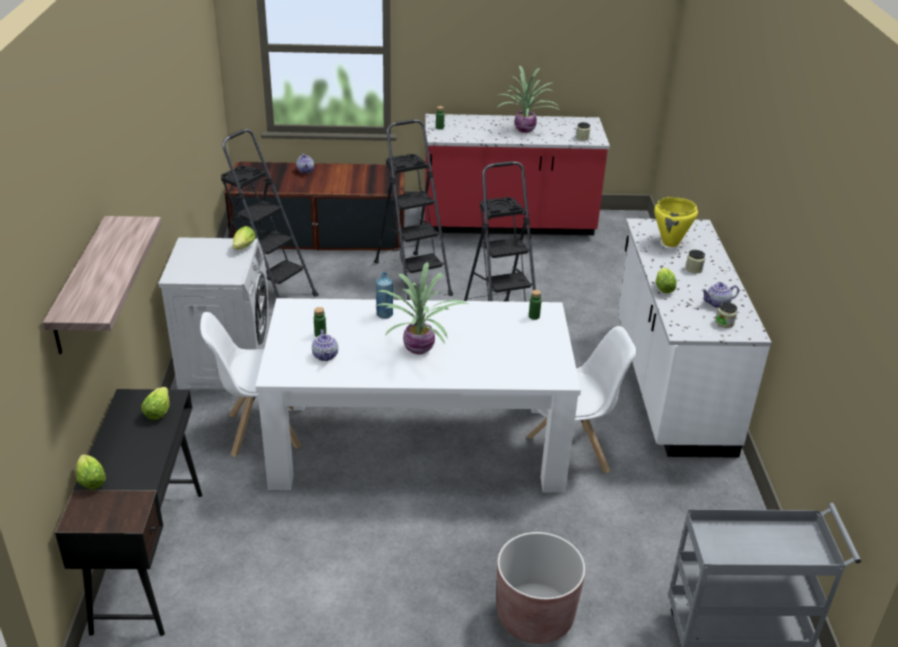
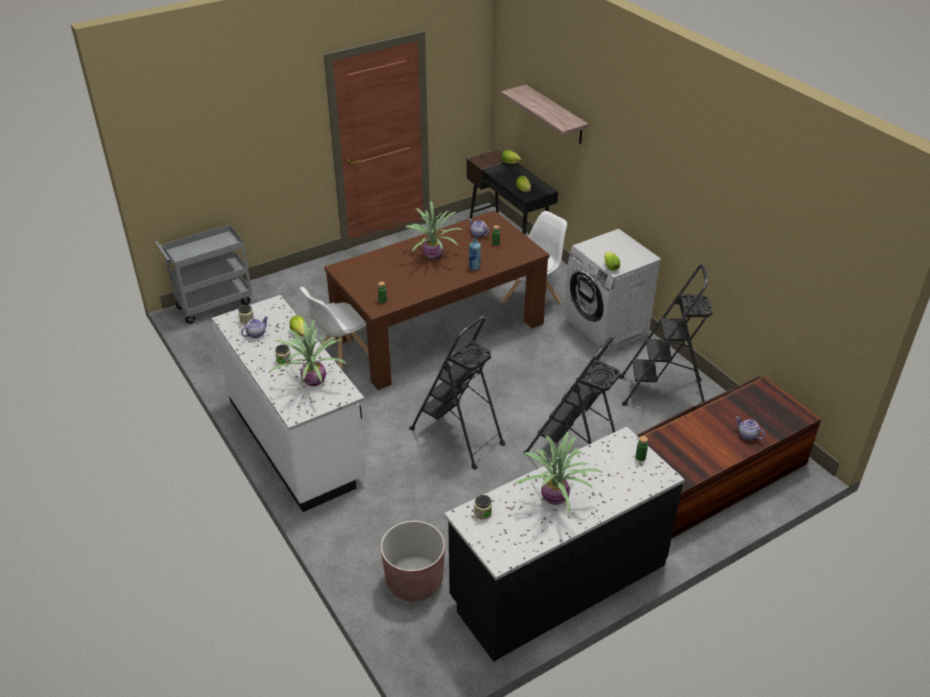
camera: 150 degrees right, 5 degrees up
(418, 442) = (439, 330): white dining table -> brown dining table
(508, 224) = (558, 582): red counter -> black counter
(535, 616) = (316, 280): brown planter -> brown planter (414, 581)
(670, 243) = (312, 381): yellow cooking pot -> potted plant

